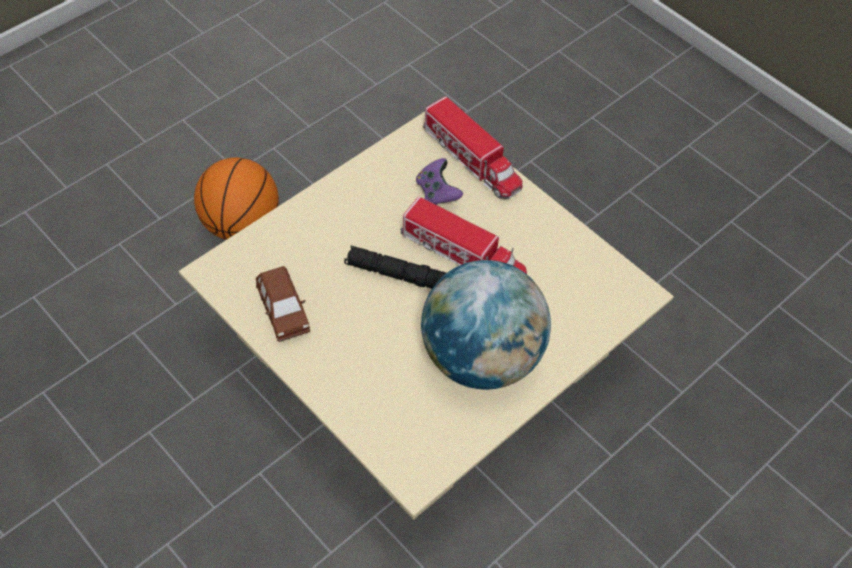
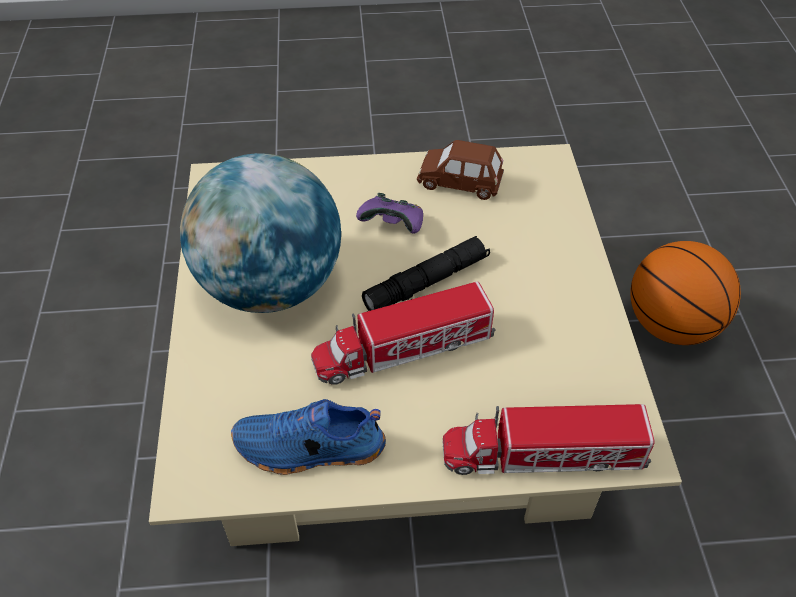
camera: 130 degrees right, 5 degrees down
(437, 192) = (515, 382): purple game controller -> purple game controller (393, 226)
(568, 256) = (309, 450): none -> blue shoe

